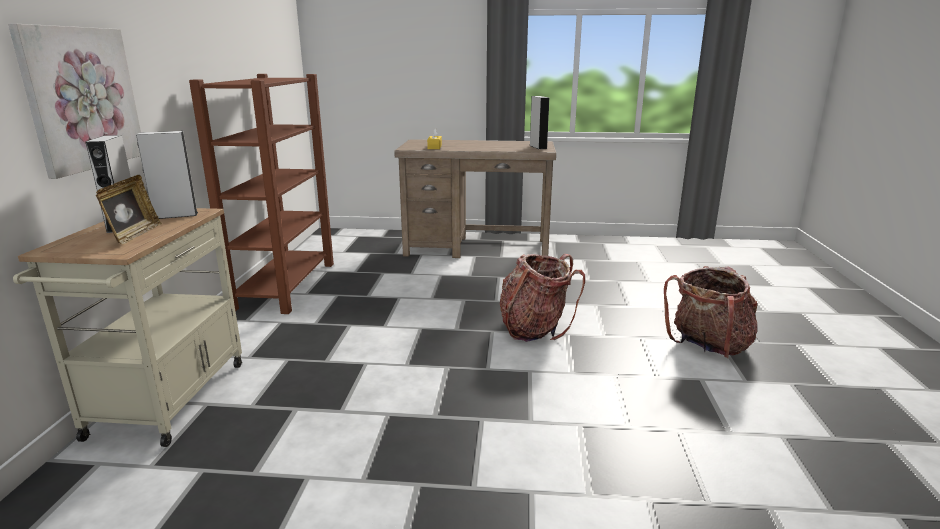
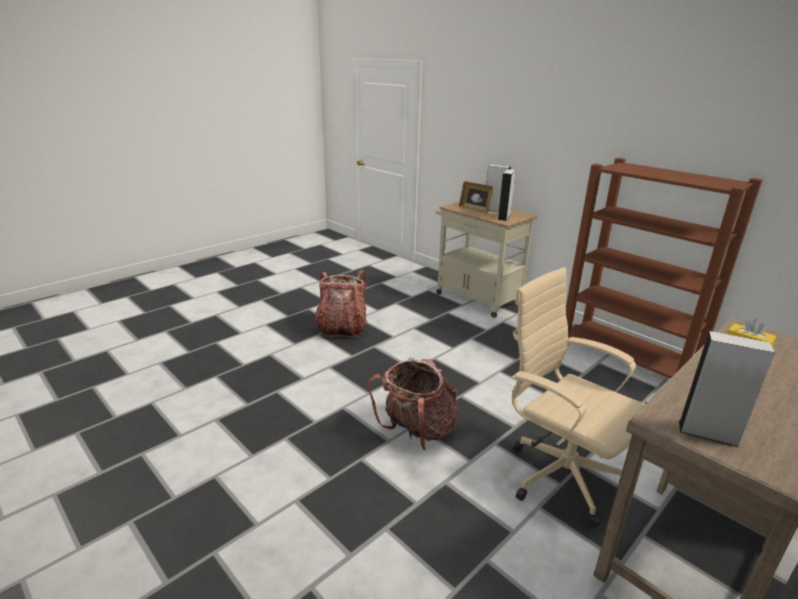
camera: 130 degrees right, 5 degrees up
(81, 98) = (527, 148): picture -> none
(491, 278) = (559, 475): none -> beige office chair
(708, 346) = (263, 505): backpack -> backpack (341, 328)

